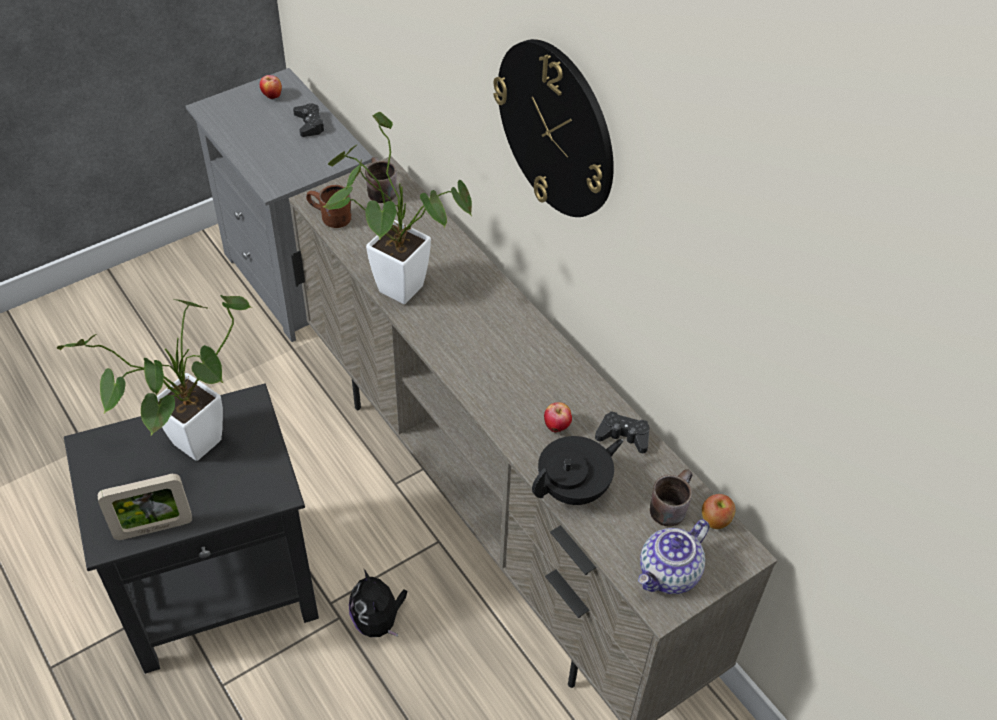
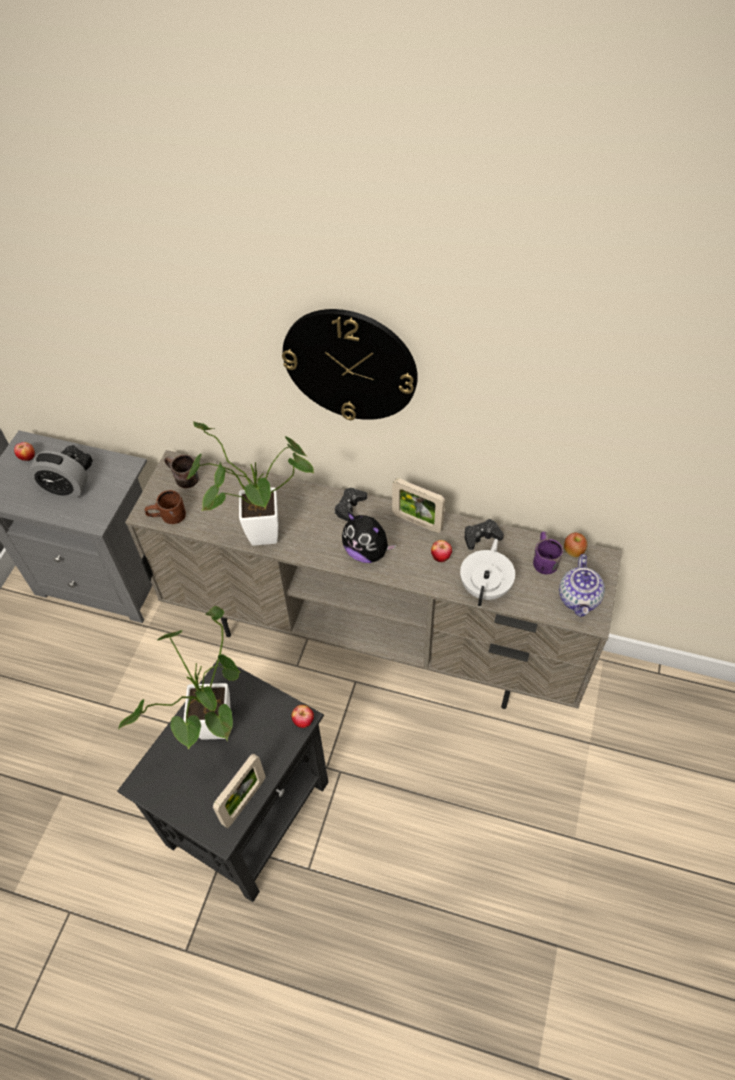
camera: 35 degrees left, 5 degrees up
(275, 141) = (64, 489): none -> alarm clock
(278, 497) = (303, 721): none -> apple
(378, 621) = (365, 755): plush toy -> plush toy (367, 552)
(513, 317) = (350, 507): none -> black game controller
(568, 376) = (417, 522): none -> picture frame
(574, 489) = (485, 587): black teapot -> white teapot
(668, 505) = (542, 560): brown mug -> purple mug

